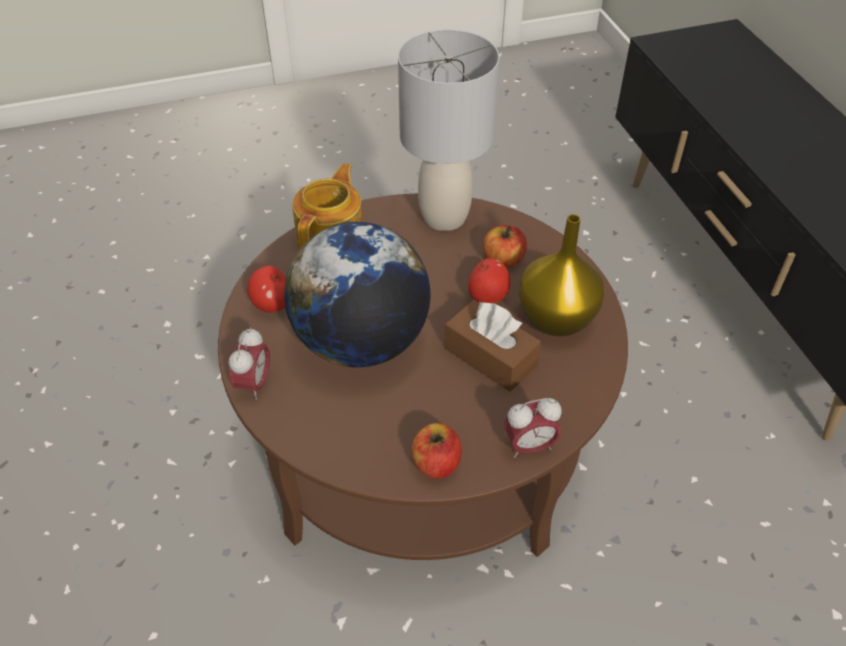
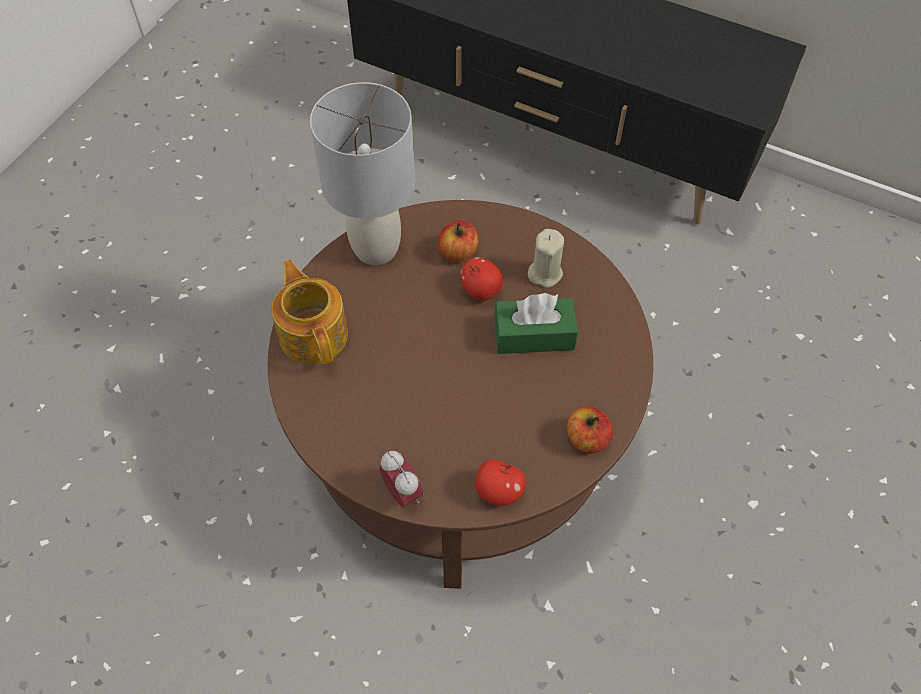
camera: 45 degrees left, 10 degrees up
(272, 304) = (336, 423): apple -> apple (498, 491)
(361, 342) = (437, 397): globe -> none
(490, 357) = (534, 335): brown tissue box -> green tissue box
(529, 446) = (626, 377): alarm clock -> none
(556, 321) = (545, 273): yellow vase -> beige candle

